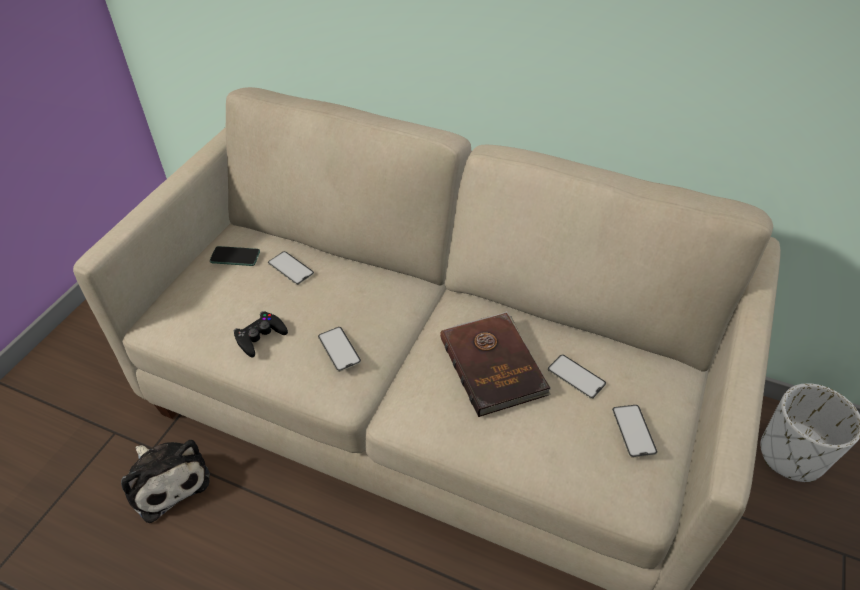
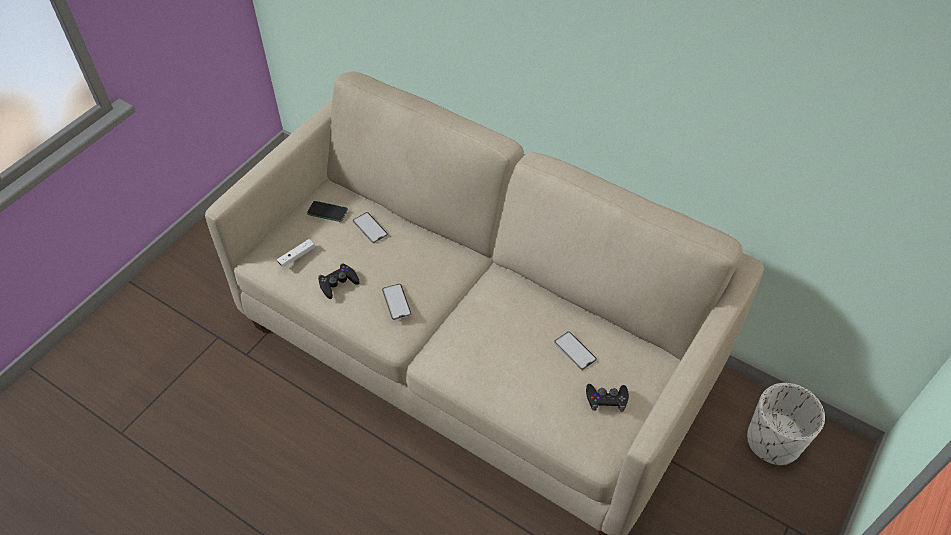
camera: 10 degrees right, 5 degrees up
(166, 479) = (255, 380): plush toy -> none
(202, 312) = (297, 256): none -> white game controller
(494, 364) = (513, 332): brown book -> none
(633, 431) = (606, 399): phone -> black game controller

